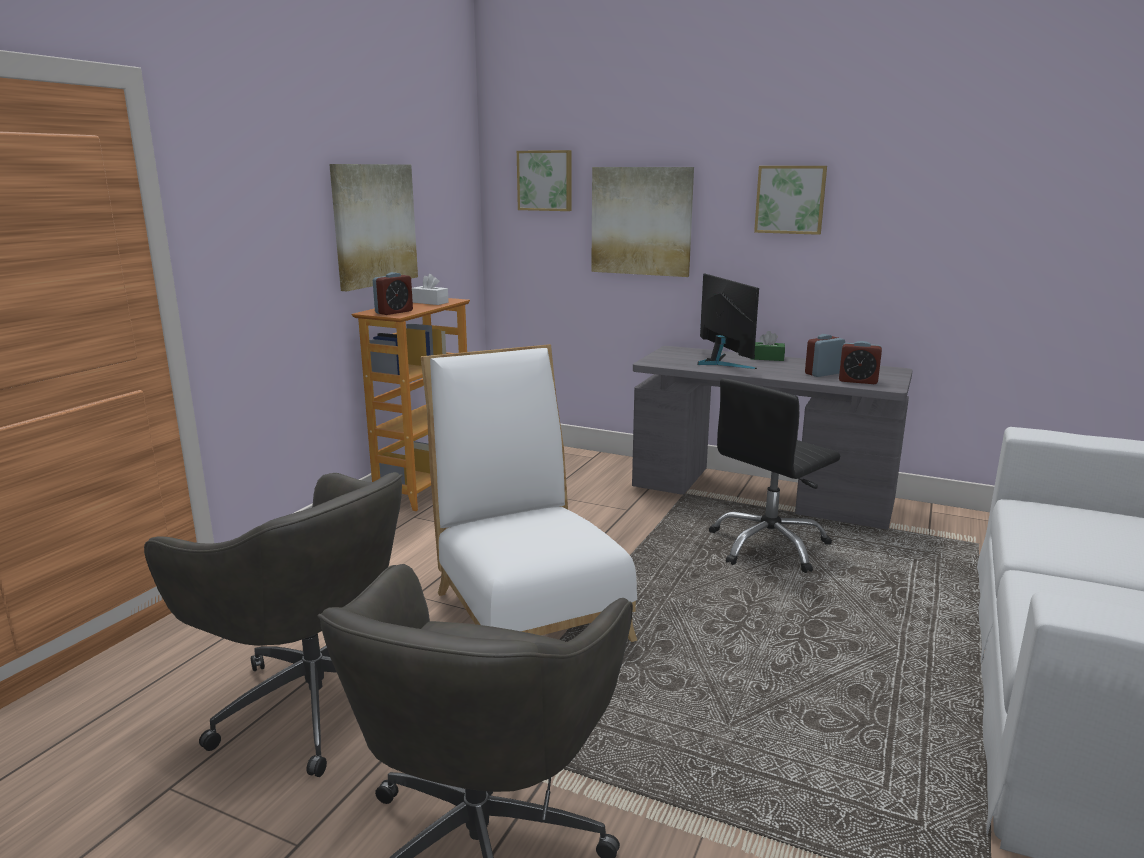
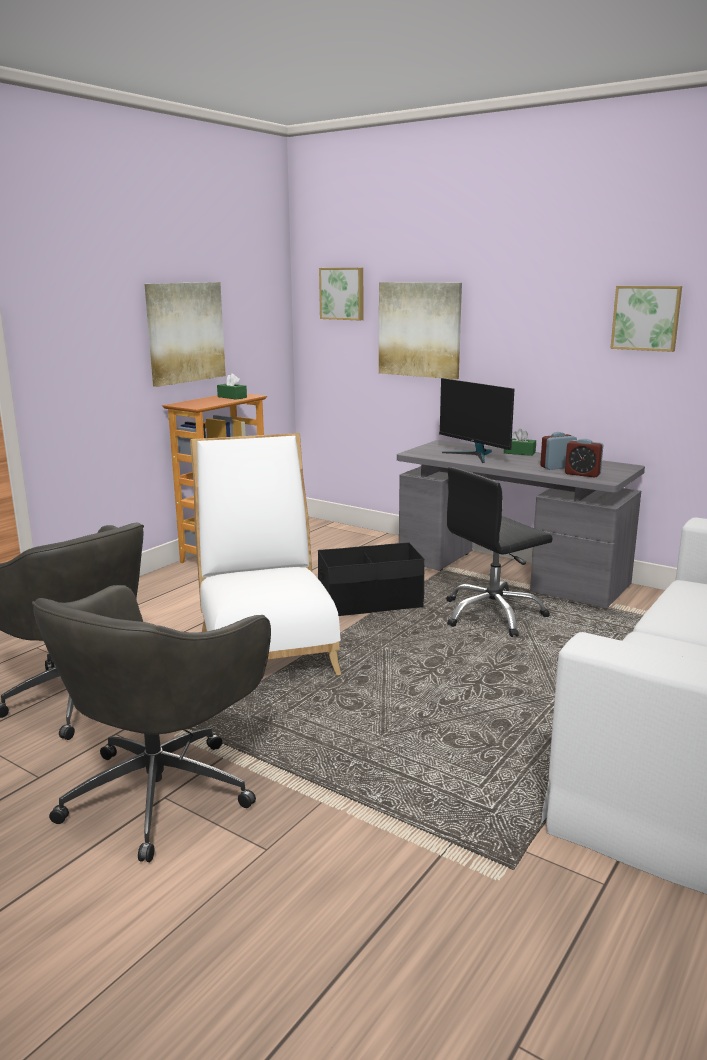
camera: 10 degrees right, 0 degrees up
(394, 312) = (196, 404): alarm clock -> none
(430, 302) = (232, 397): white tissue box -> green tissue box
(624, 540) = (370, 603): none -> black storage box
(721, 362) = (475, 455): monitor -> monitor turned 150 degrees clockwise
(790, 199) = (541, 312): picture -> picture (646, 318)

